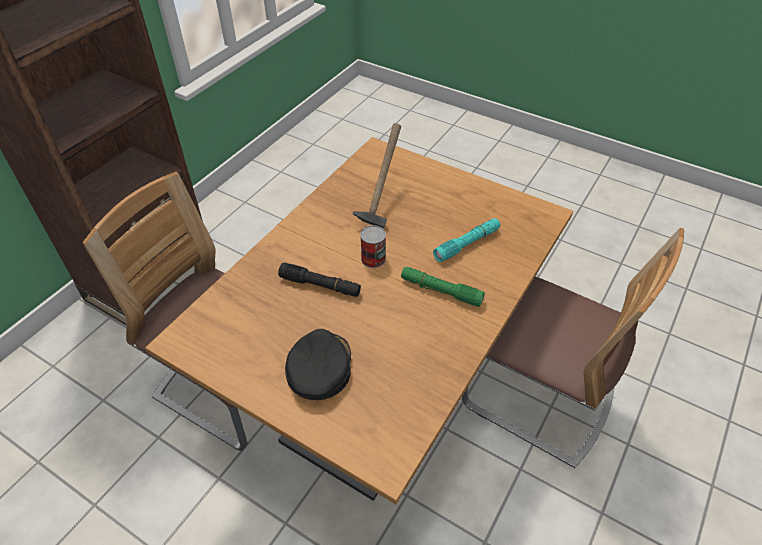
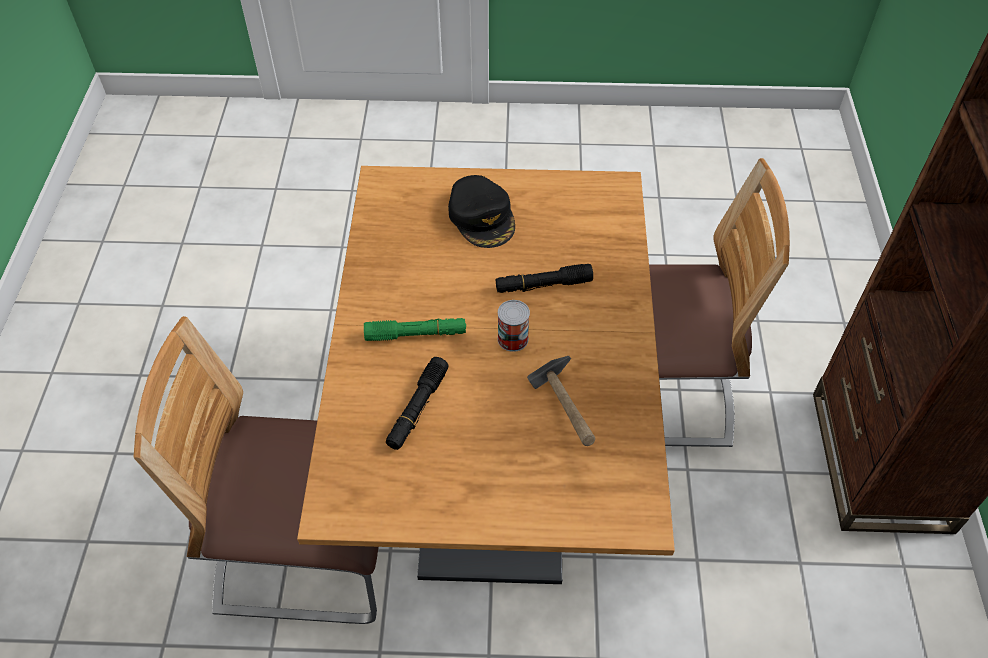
camera: 150 degrees right, 5 degrees up
(467, 244) = (417, 408): turquoise flashlight -> black flashlight

